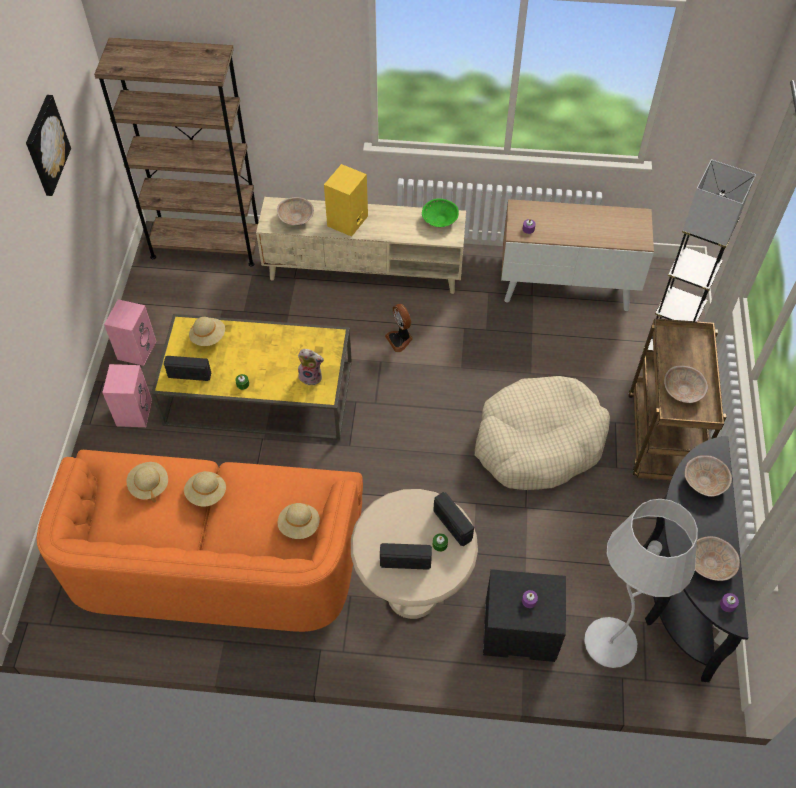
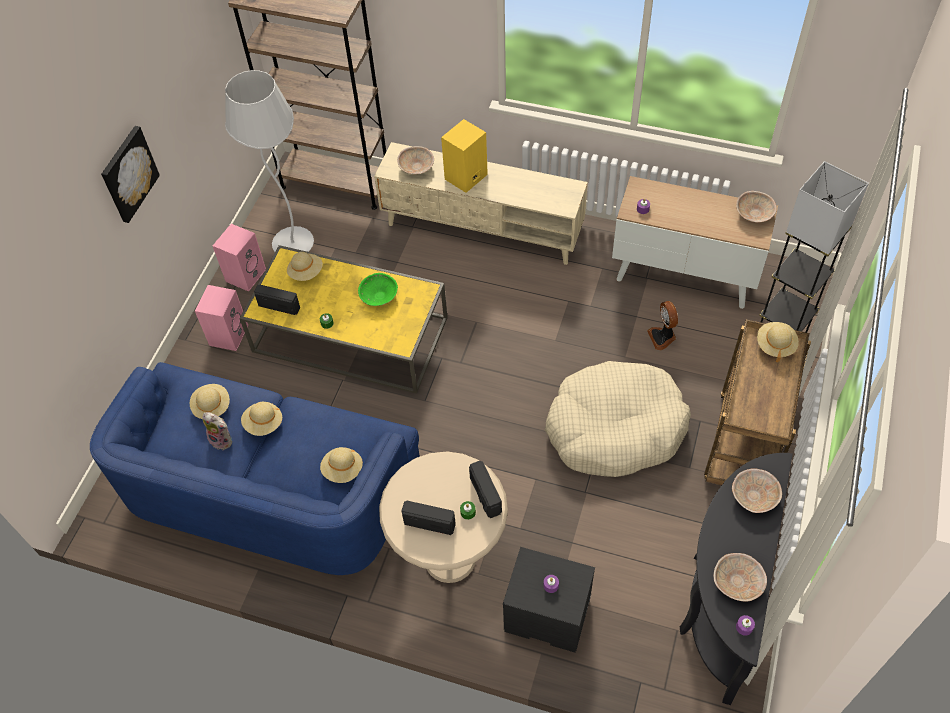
camera: 15 degrees right, 0 degrees up
(45, 145) = (164, 66): picture -> picture (128, 174)
(216, 559) = (270, 489): orange sofa -> blue sofa
(311, 377) = (394, 326): plush toy -> plush toy (223, 440)
(400, 339) = (501, 303): fan -> fan (662, 337)
(439, 220) = (558, 188): green bowl -> green bowl (378, 296)
(609, 644) = (636, 645): white floor lamp -> white floor lamp (293, 244)
(683, 391) = (758, 399): beige bowl -> beige bowl (754, 214)
(685, 338) = (775, 345): none -> beige hat

